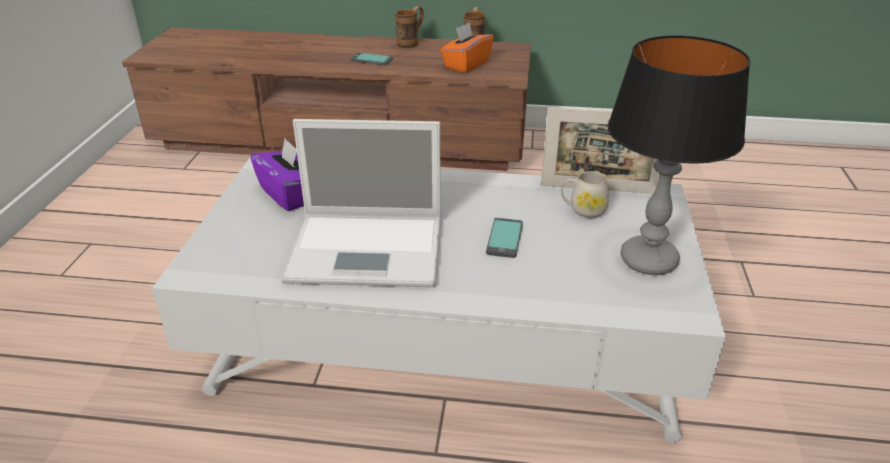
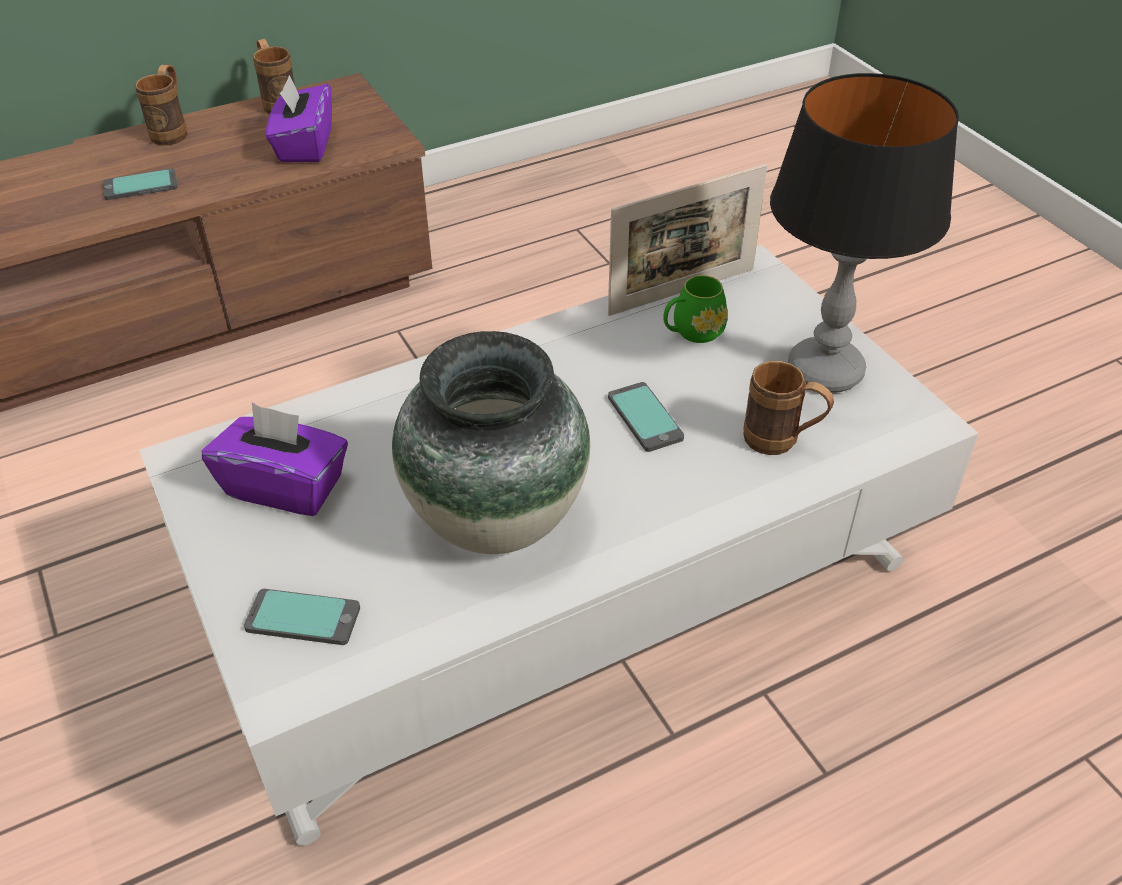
camera: 35 degrees left, 10 degrees up
(233, 249) = (303, 618): none -> phone
(370, 249) = (497, 518): laptop -> vase
(466, 65) = (304, 146): orange tissue box -> purple tissue box
(574, 284) = (781, 443): none -> brown mug
(583, 210) = (692, 332): white mug -> green mug

